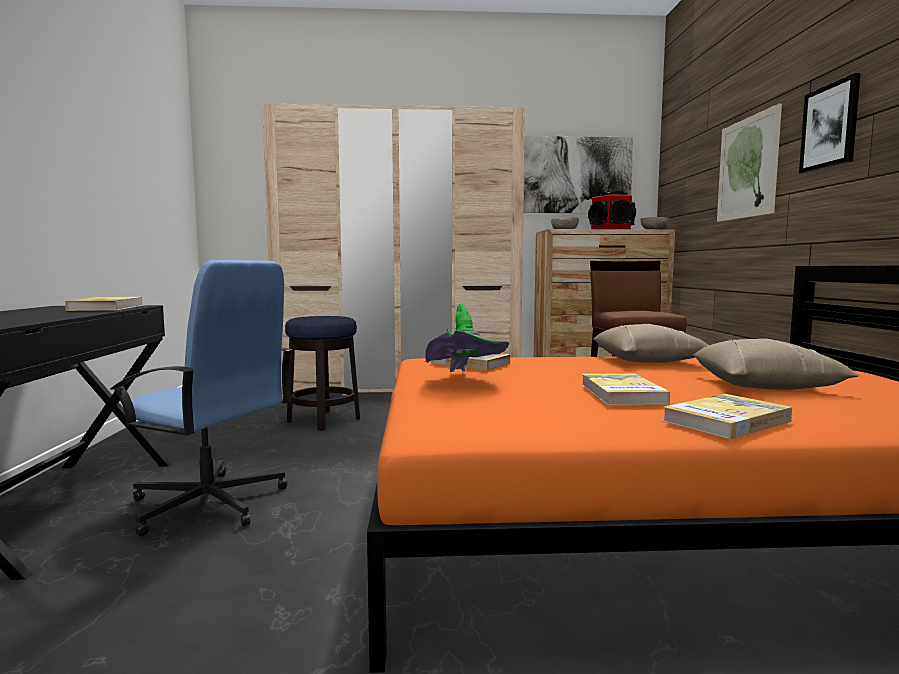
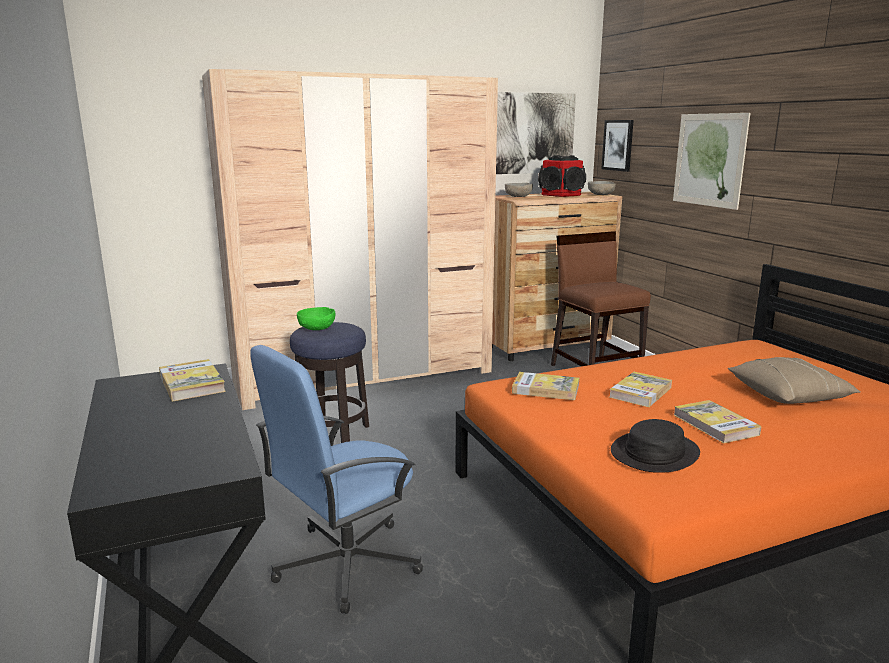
camera: 20 degrees left, 10 degrees up
(209, 504) = (345, 563): blue office chair -> blue office chair turned 135 degrees clockwise
(313, 316) = (316, 328): none -> green bowl
(464, 382) = (580, 423): green hat -> none
(506, 404) = (654, 453): none -> black hat
(648, 360) = (673, 363): beige pillow -> none
(726, 421) = (814, 452): book -> book (640, 392)
(830, 126) = (799, 151): picture -> picture (618, 145)

